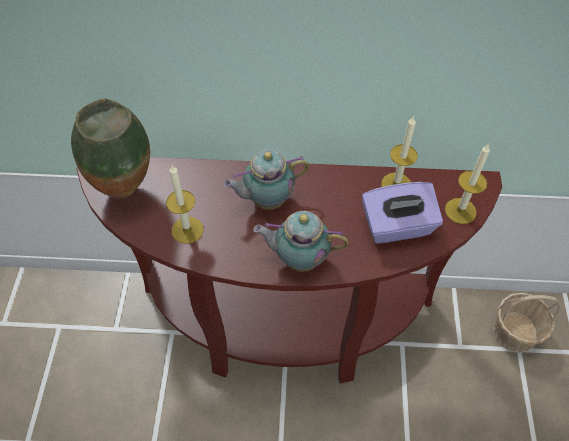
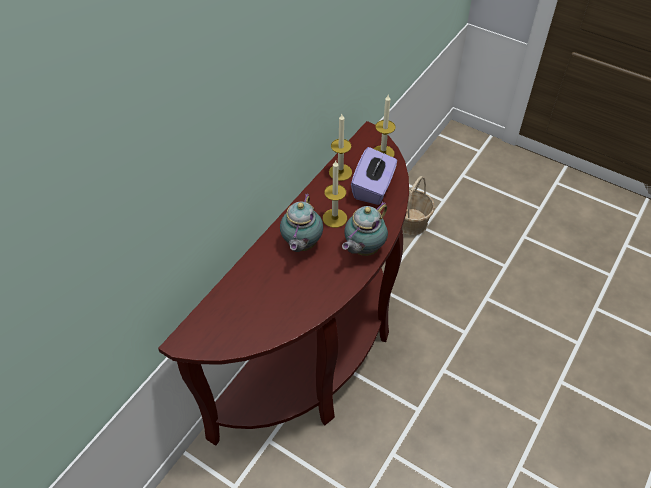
camera: 60 degrees left, 5 degrees down
(126, 190) = (224, 328): vase -> none
(187, 230) = (293, 303): candle -> candle (334, 218)

